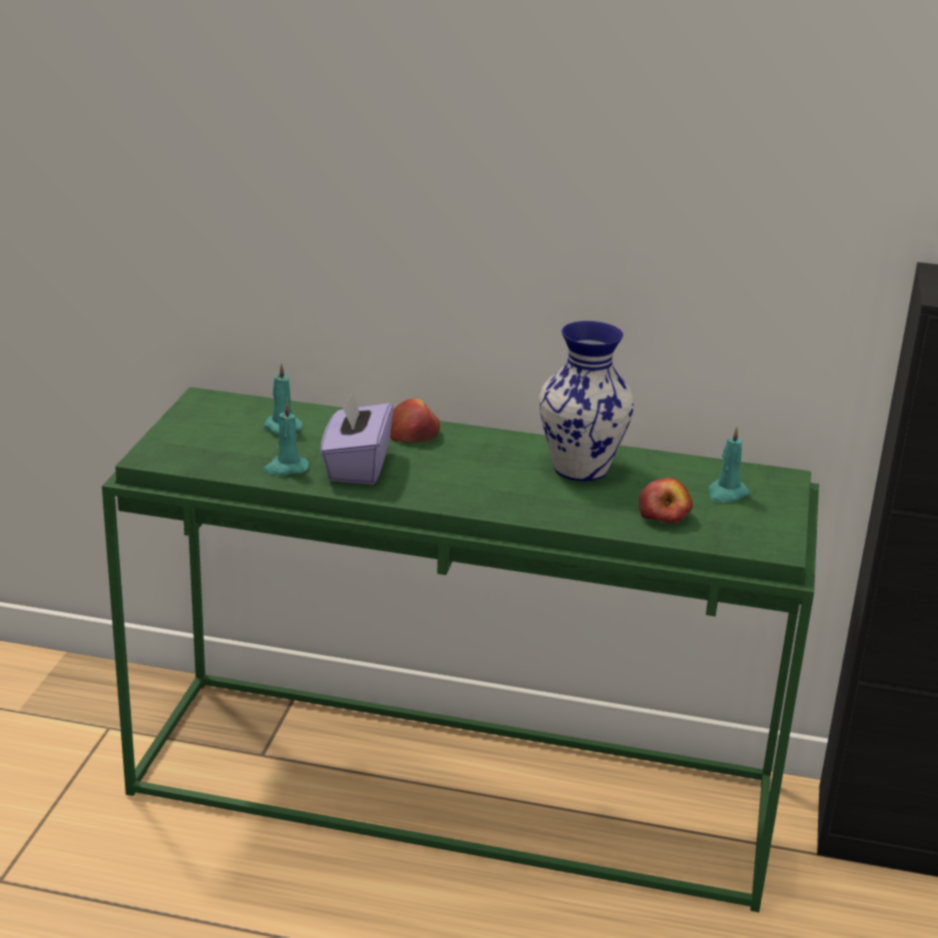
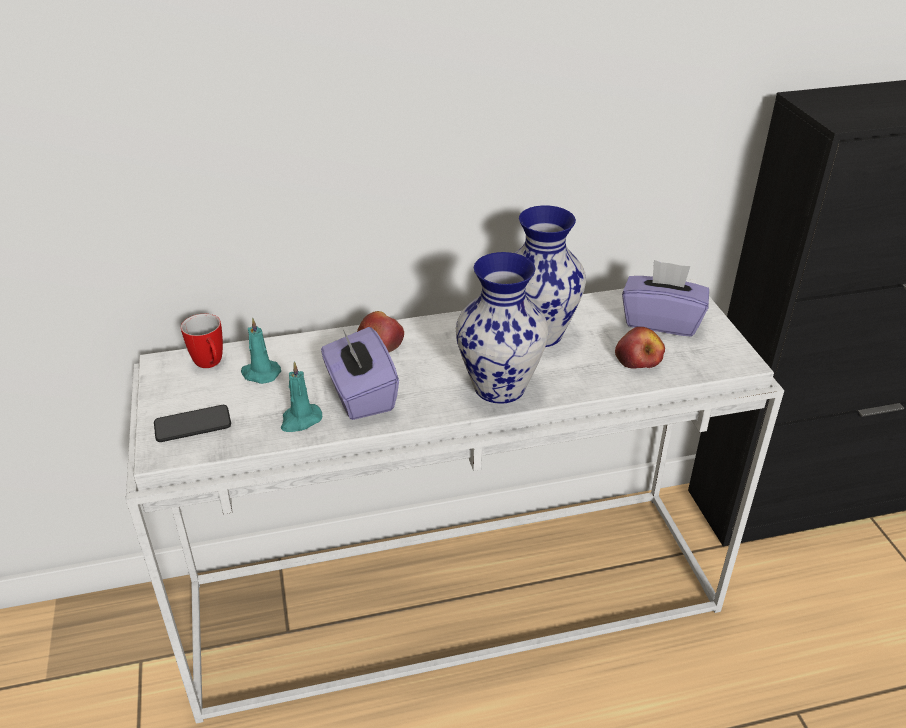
camera: 25 degrees left, 10 degrees up
(191, 446) = (193, 425): none -> phone
(243, 409) = (211, 365): none -> mug
(458, 785) = (455, 594): green console table -> white console table
(495, 498) = (500, 388): none -> vase
(726, 494) = (661, 321): turquoise candle -> purple tissue box

